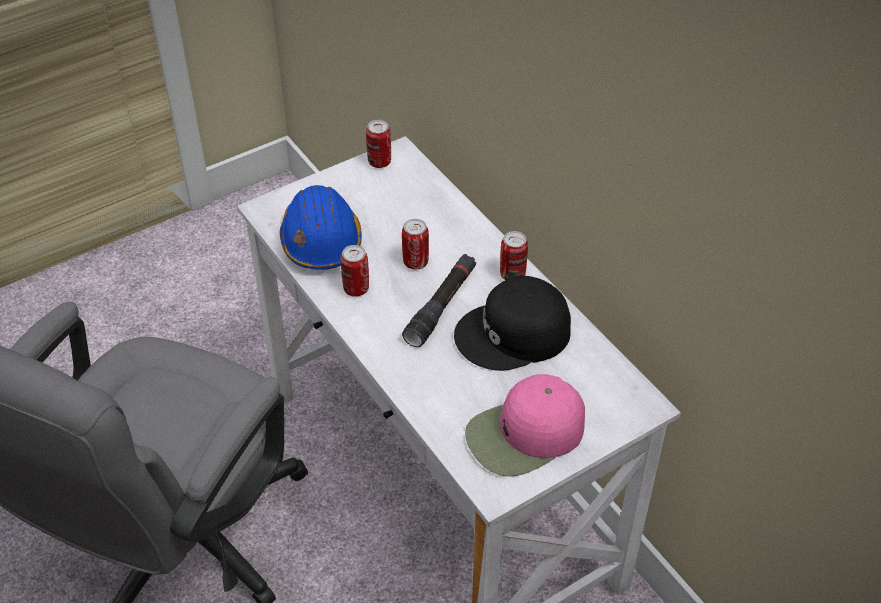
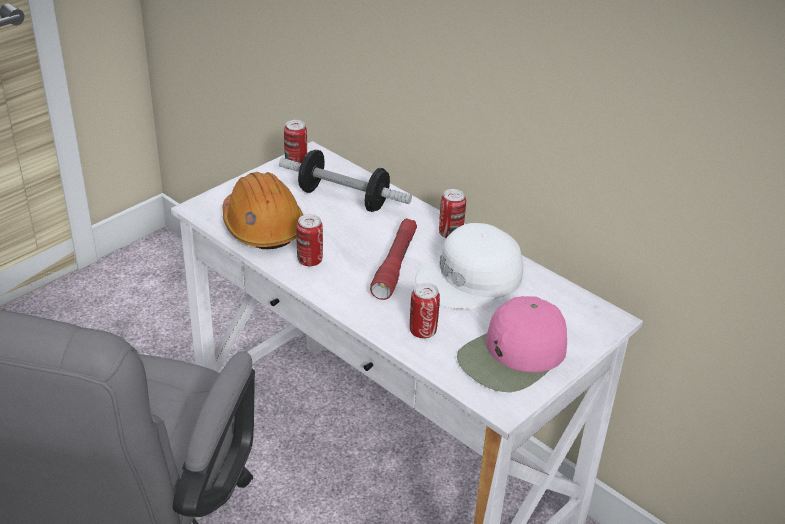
camera: 15 degrees left, 10 degrees down
(321, 240) = (262, 226): blue hard hat -> orange hard hat
(414, 215) = (343, 199): none -> dumbbell
(415, 262) = (358, 234): can -> can (423, 331)
(441, 306) = (395, 265): black flashlight -> red flashlight
(514, 334) = (470, 279): black cap -> white cap

